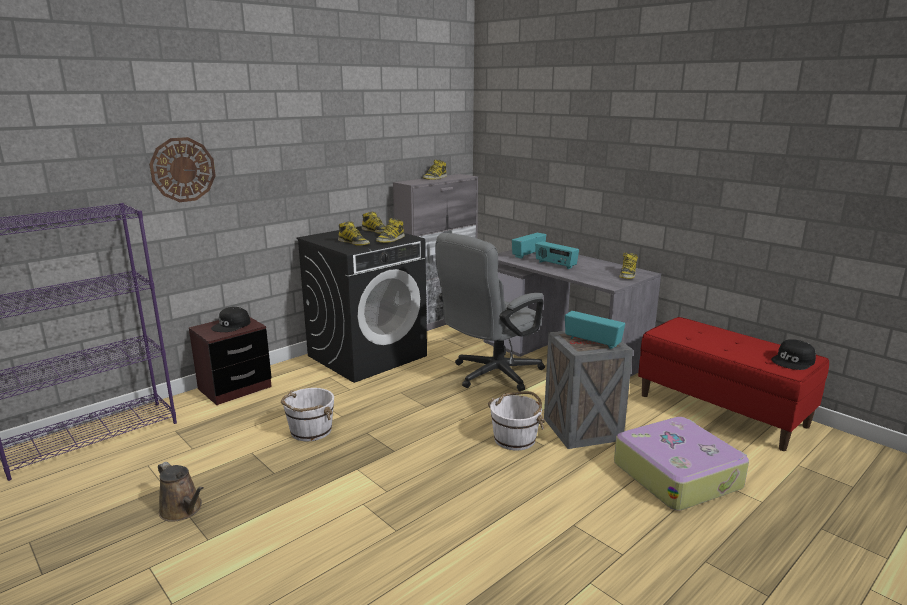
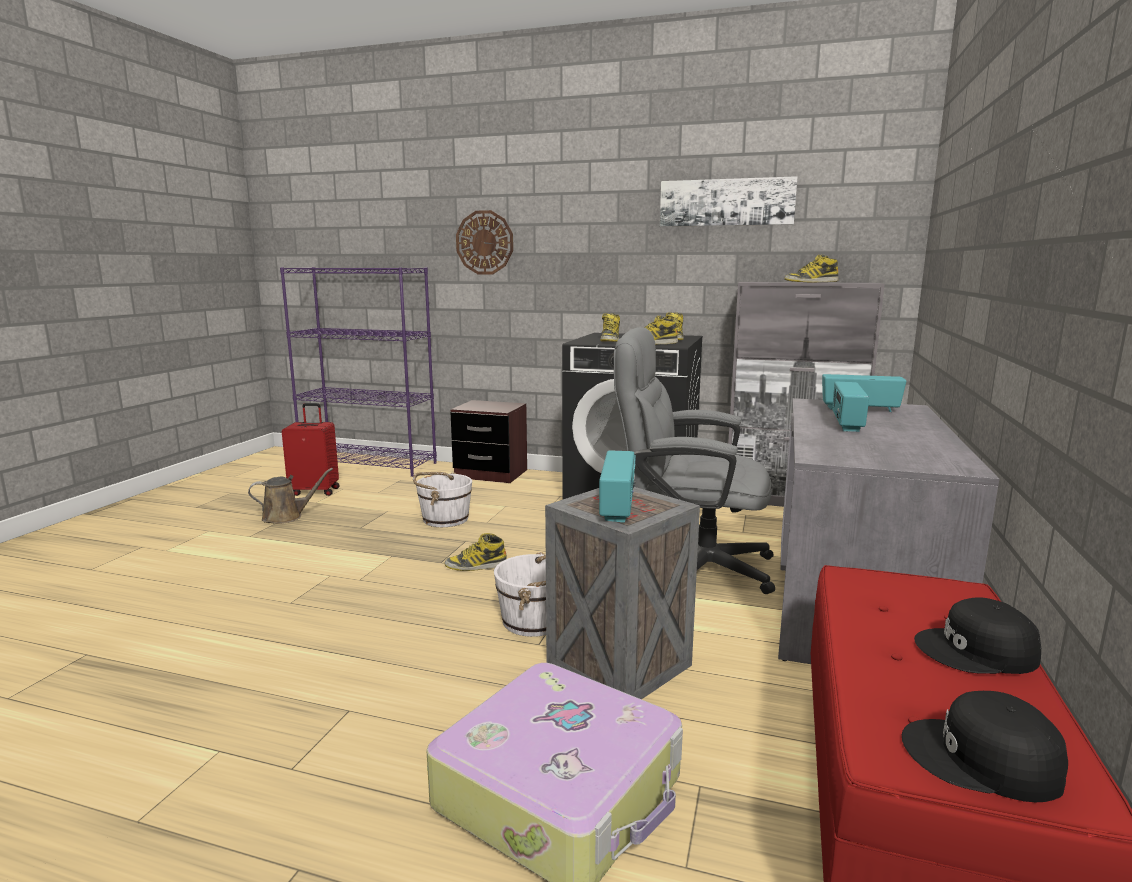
camera: 60 degrees right, 5 degrees down
(128, 482) = (315, 491): none -> red suitcase
(183, 510) = (286, 517): brown watering can -> brown watering can turned 120 degrees counterclockwise
(231, 325) = (492, 406): black cap -> black cap (977, 651)
(376, 125) = (726, 202): none -> picture
(627, 275) = (915, 460): boot -> boot (476, 566)

